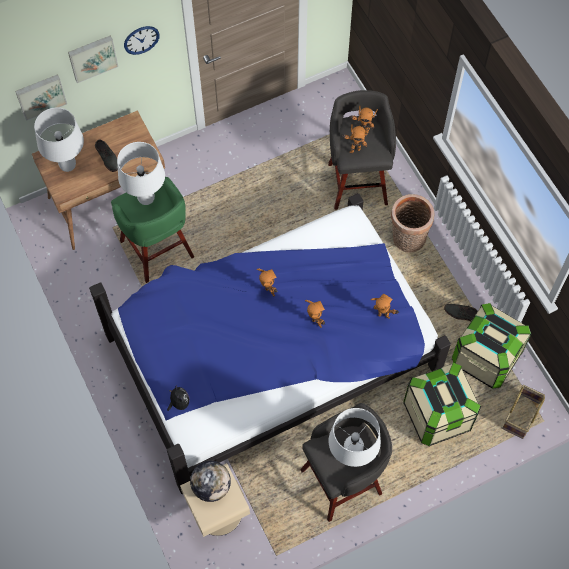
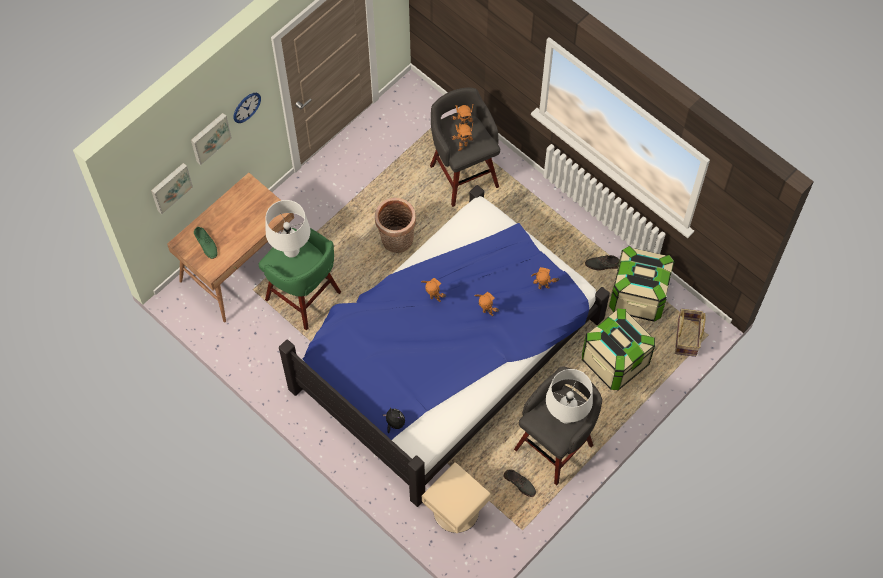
camera: 20 degrees left, 0 degrees up
(68, 165) = (206, 244): white table lamp -> green shoe
(107, 157) = (240, 224): grey shoe -> grey shoe (520, 483)
(211, 486) = (450, 486): globe -> none
(407, 240) = (529, 213): basket -> basket (396, 241)

